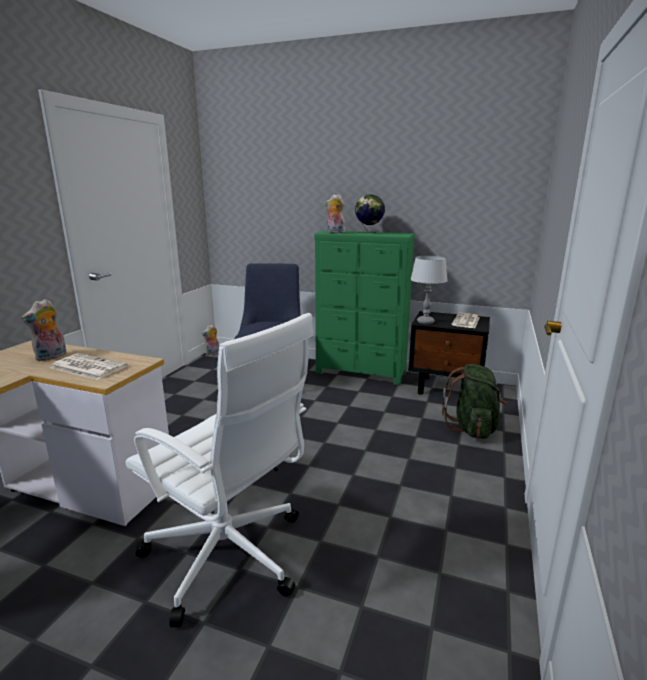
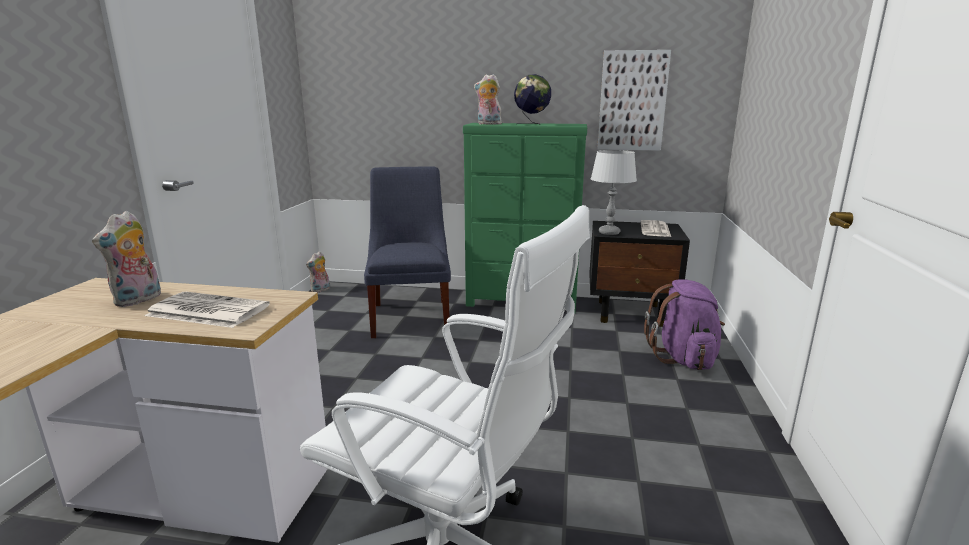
camera: 10 degrees left, 0 degrees up
(453, 216) = (632, 101): none -> picture
(472, 428) = (683, 358): green backpack -> purple backpack

